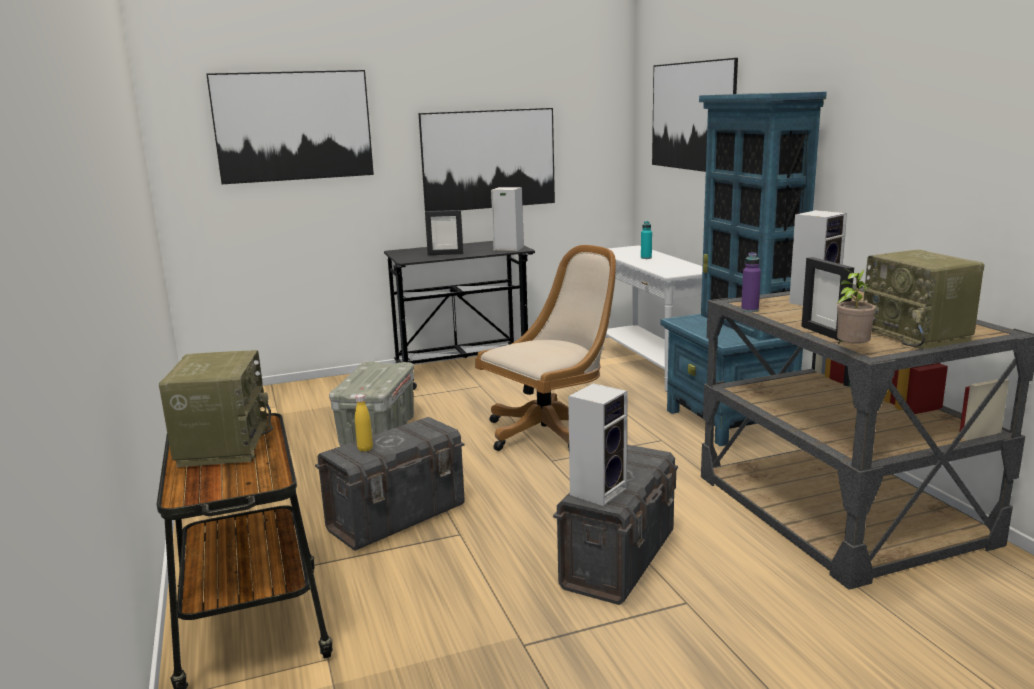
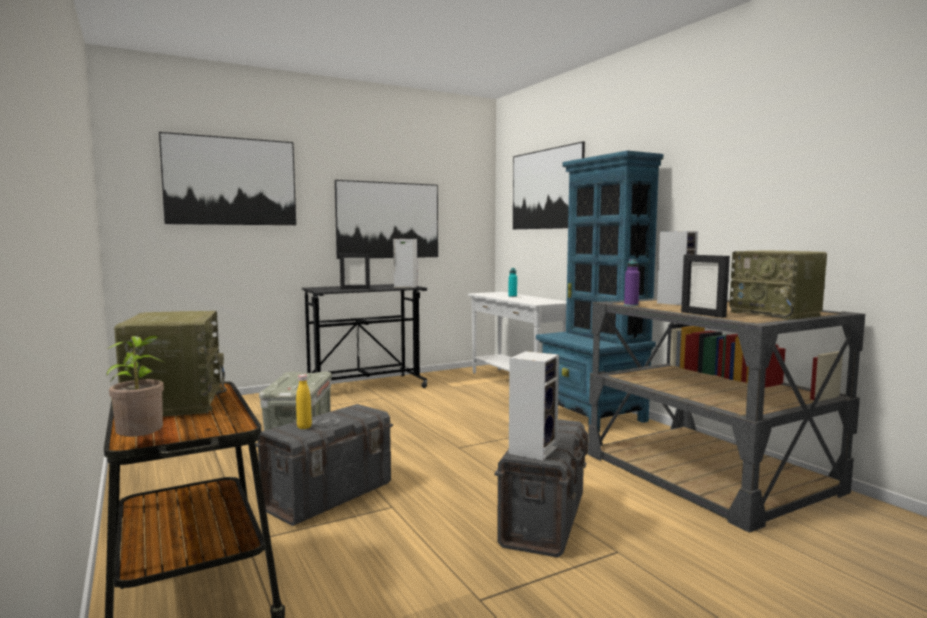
camera: 10 degrees left, 10 degrees down
(551, 429) = (451, 426): office chair -> none
(851, 350) = (736, 320): potted plant -> potted plant (142, 445)

